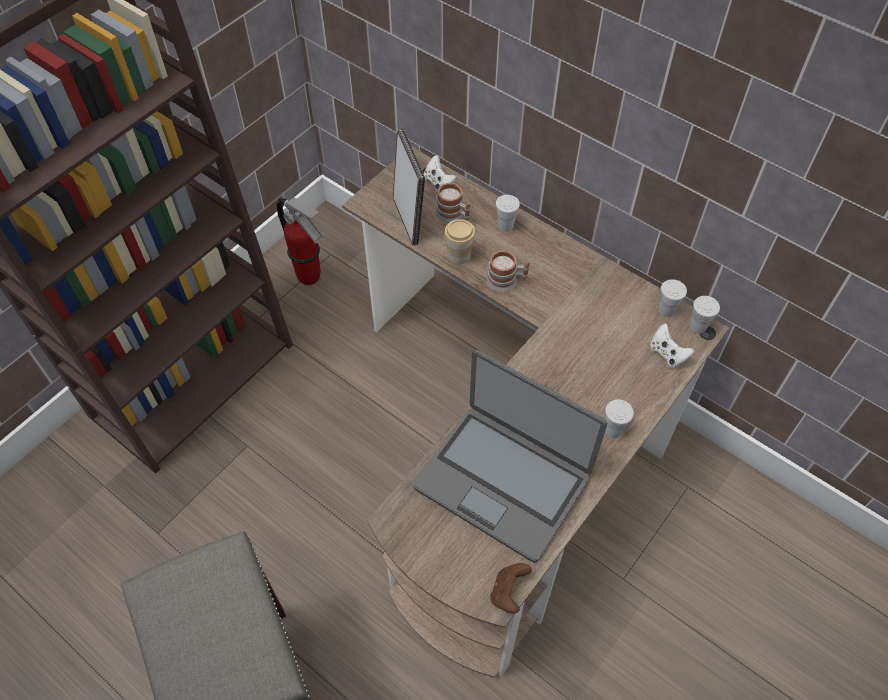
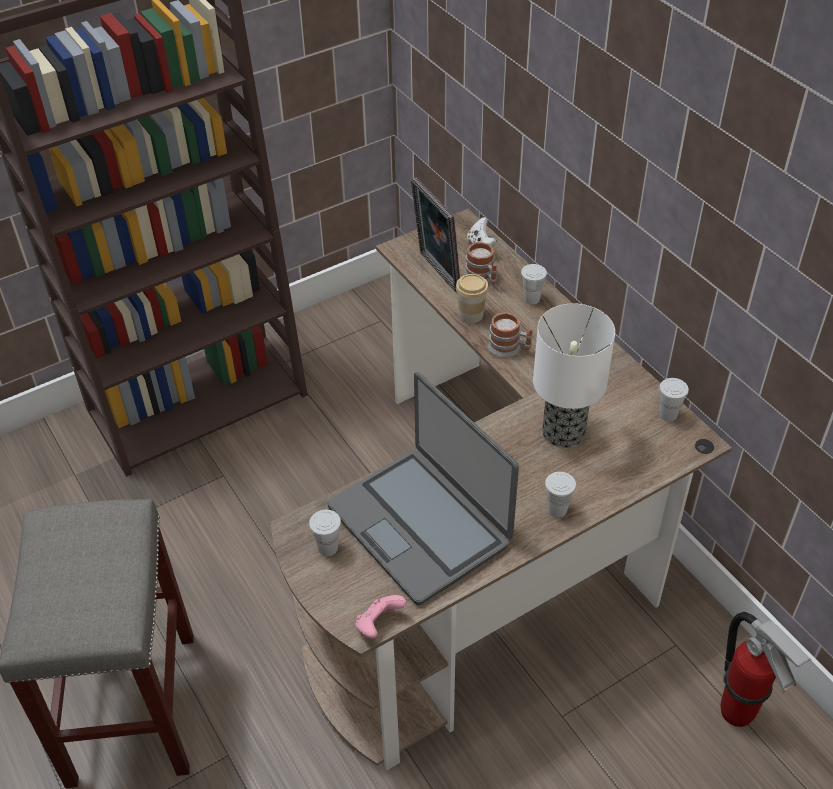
camera: 20 degrees right, 10 degrees down
(309, 277) = (351, 336): fire extinguisher -> fire extinguisher (738, 713)
(409, 219) = (436, 272): picture frame -> picture frame turned 150 degrees clockwise
(508, 592) = (378, 624): brown game controller -> pink game controller
(586, 353) = (562, 432): none -> table lamp
(667, 354) = (650, 455): white game controller -> none
(698, 327) = (695, 438): white cup -> white cup (328, 548)

